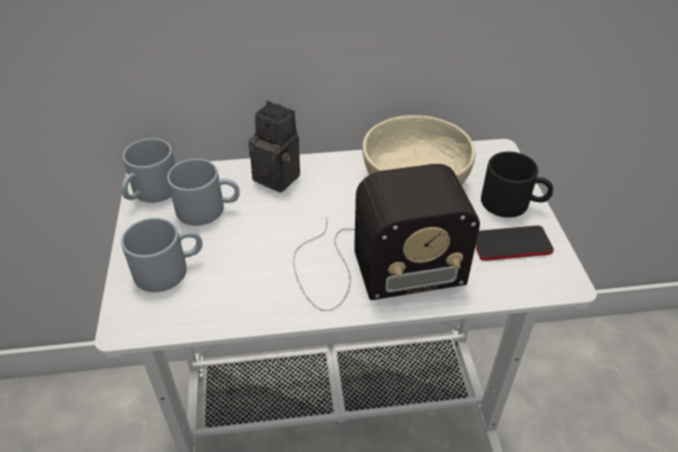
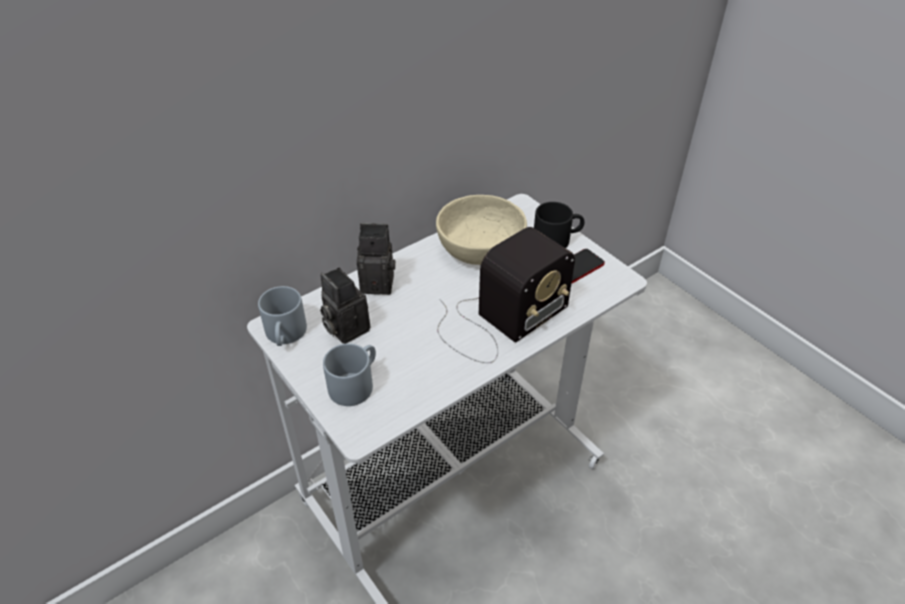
camera: 30 degrees left, 0 degrees up
(209, 208) = (344, 328): grey mug -> camera

